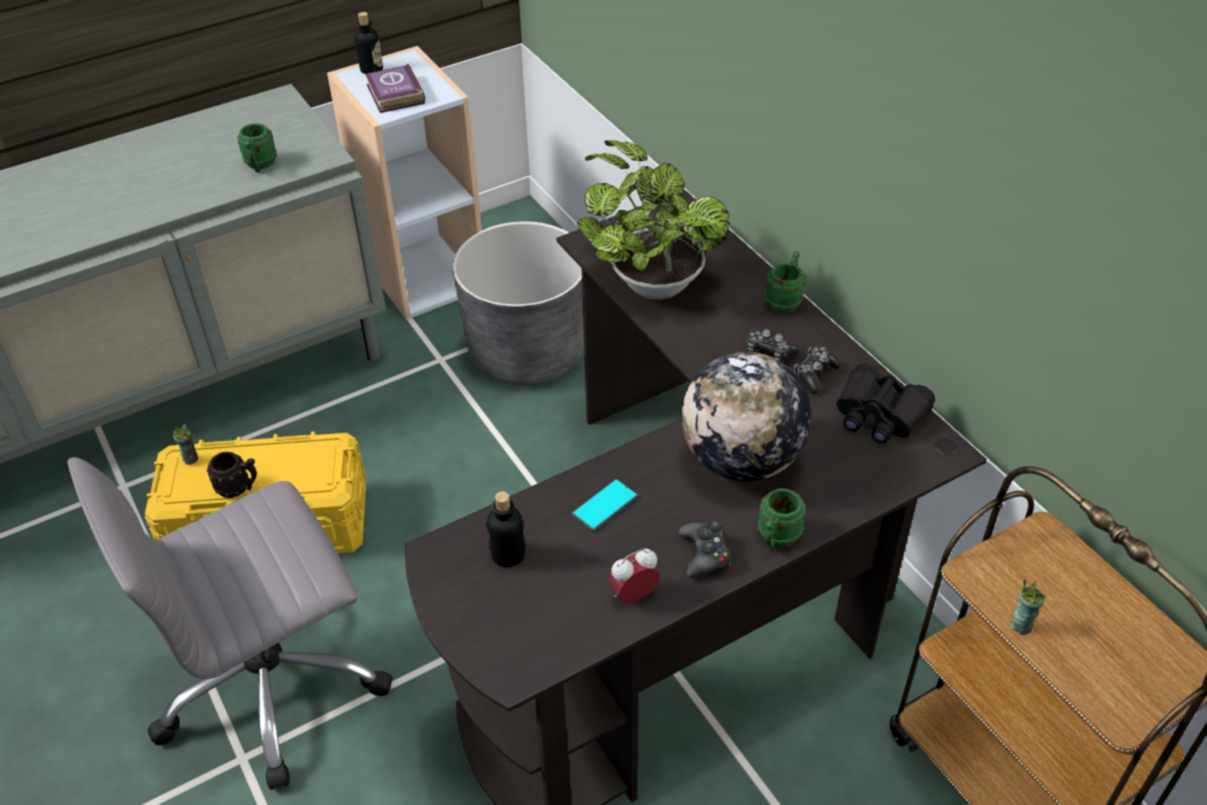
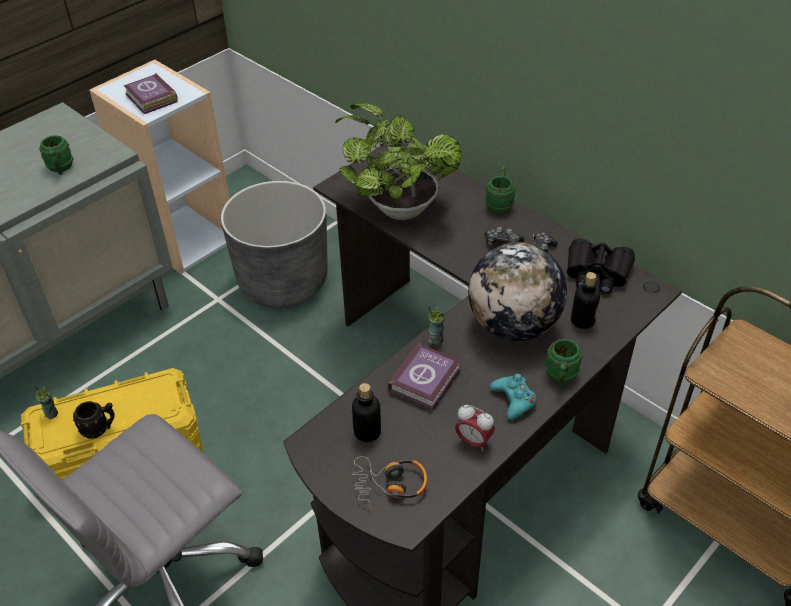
camera: 15 degrees left, 0 degrees up
(371, 69) = (125, 82): bottle -> bottle (582, 321)
(511, 625) = (390, 485): none -> headphones
(604, 506) = (426, 380): phone -> book
(633, 595) = (473, 441): alarm clock -> alarm clock turned 105 degrees counterclockwise
(705, 554) = (514, 400): black game controller -> turquoise game controller
(1021, 625) = (754, 402): cup -> cup (436, 339)

